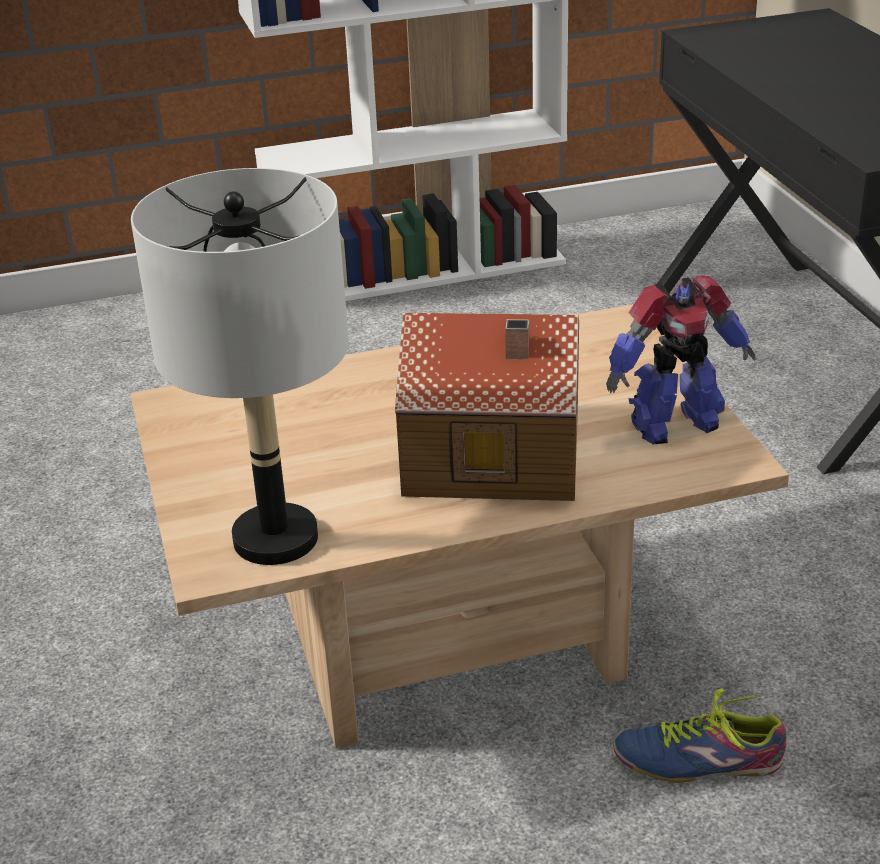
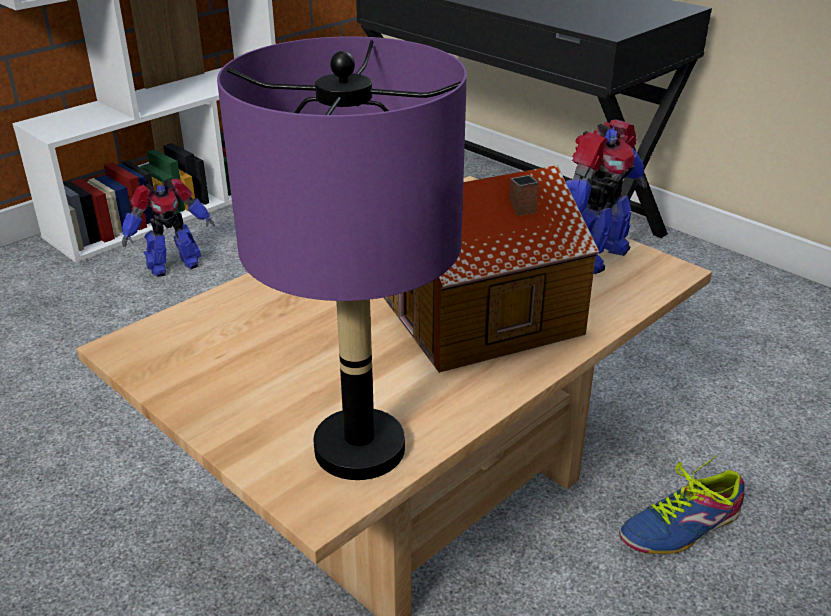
camera: 30 degrees left, 0 degrees up
(274, 539) = (359, 449): grey table lamp -> purple table lamp
(375, 336) = (172, 265): none -> toy robot

